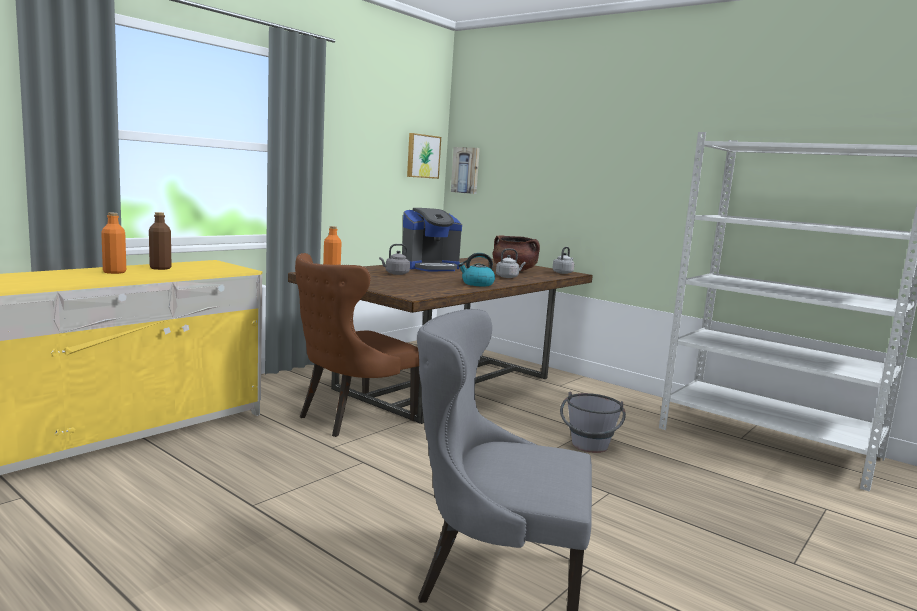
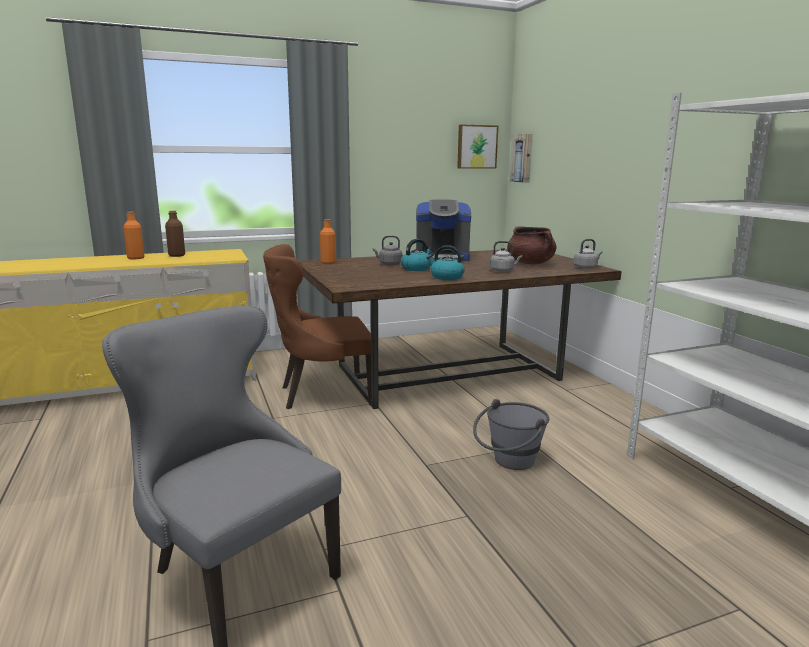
camera: 30 degrees right, 5 degrees up
(431, 277) = (416, 268): none -> kettle

